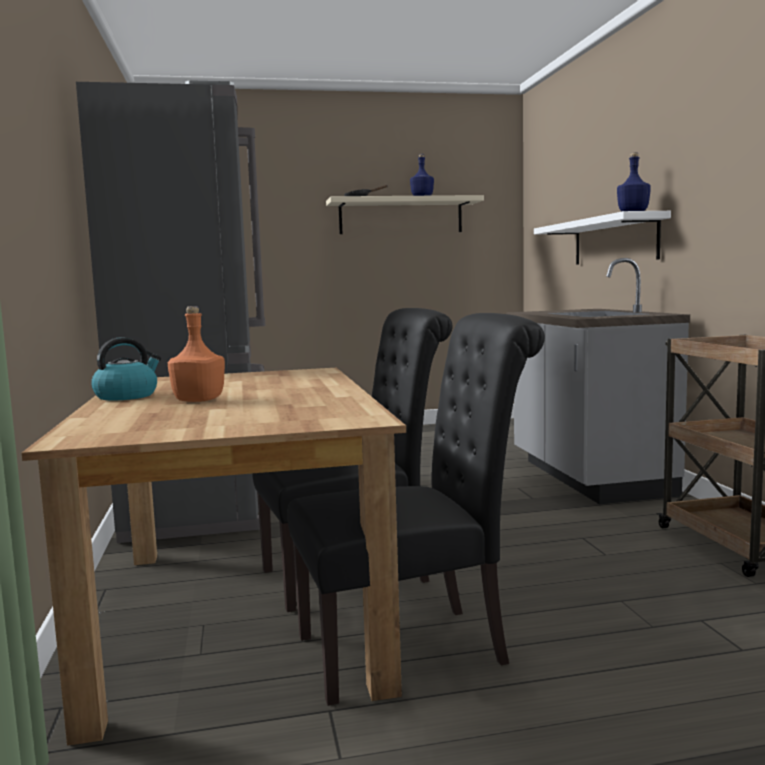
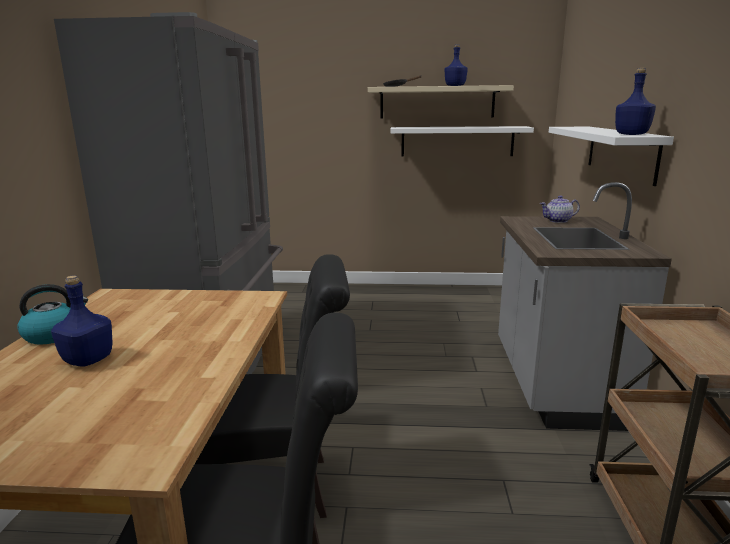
camera: 15 degrees right, 10 degrees up
(199, 400) = (89, 359): orange bottle -> blue bottle
(425, 258) = (457, 141): none -> white shelf
(566, 310) = (558, 221): none -> teapot

